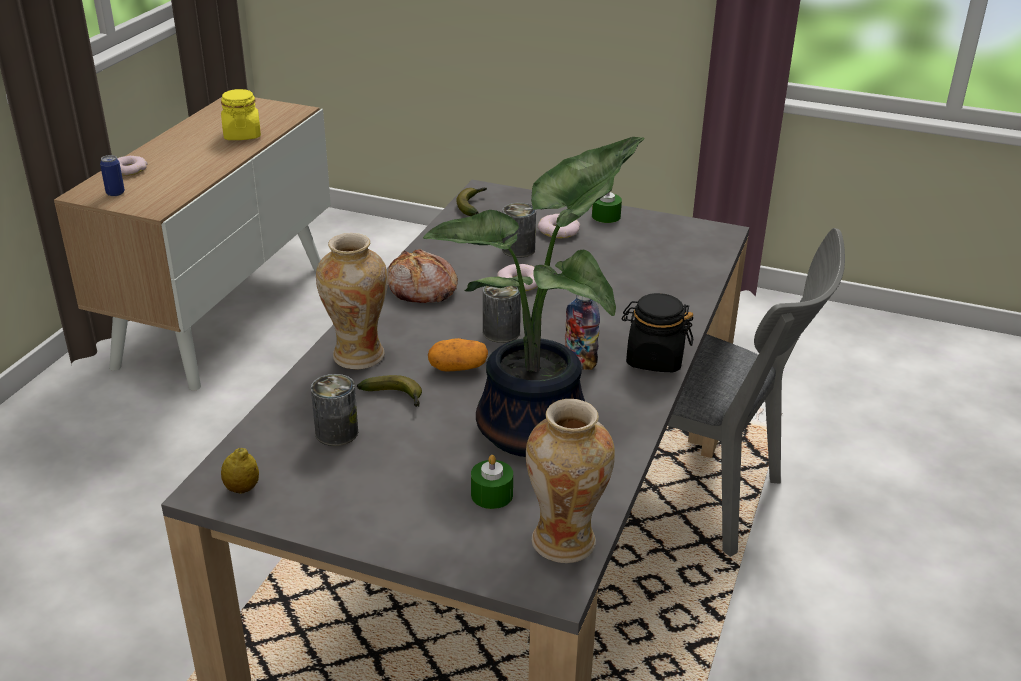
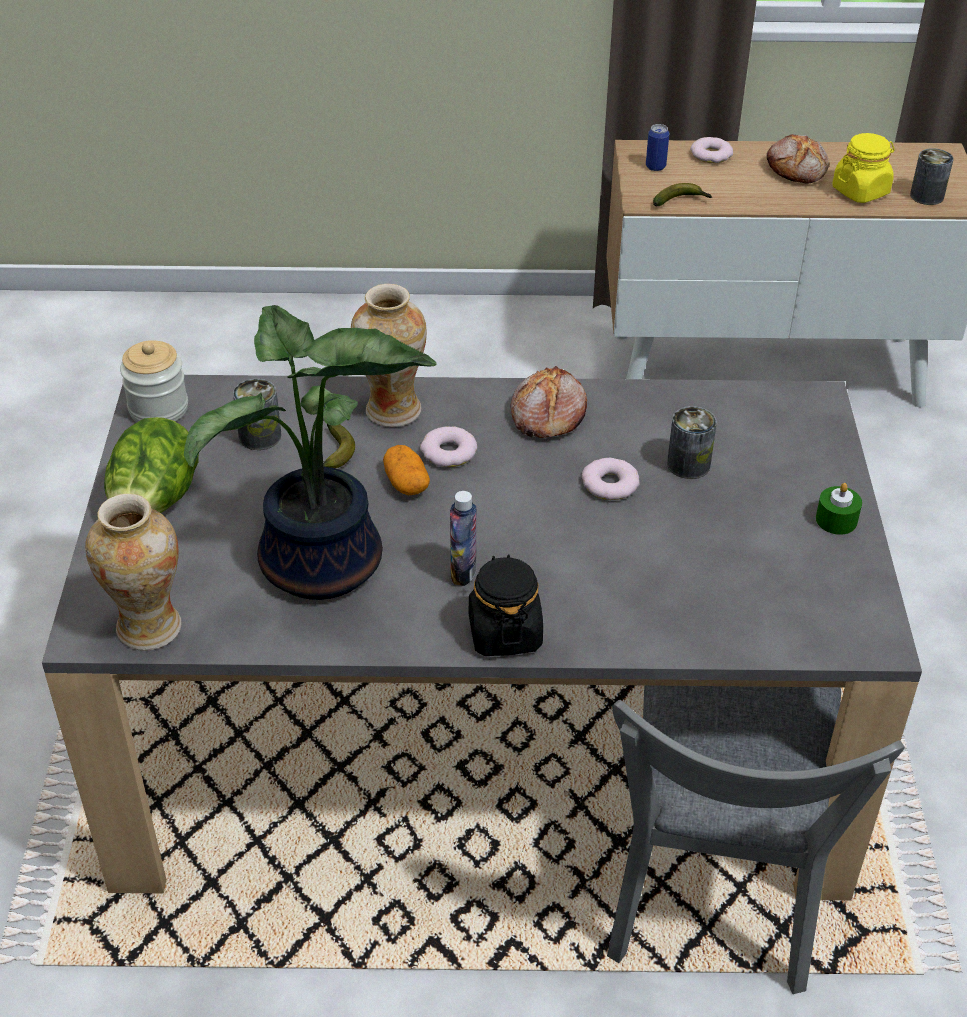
camera: 70 degrees right, 10 degrees up
(188, 146) = (797, 169): none -> bread
(242, 489) = (158, 409): lemon -> jar
(392, 513) = (155, 505): none -> lettuce
(473, 205) = (772, 400): banana -> banana (681, 201)
(492, 494) = (203, 561): green candle -> none
(501, 332) = (493, 497): can -> can (926, 196)
(559, 231) = (762, 487): donut -> donut (448, 452)

